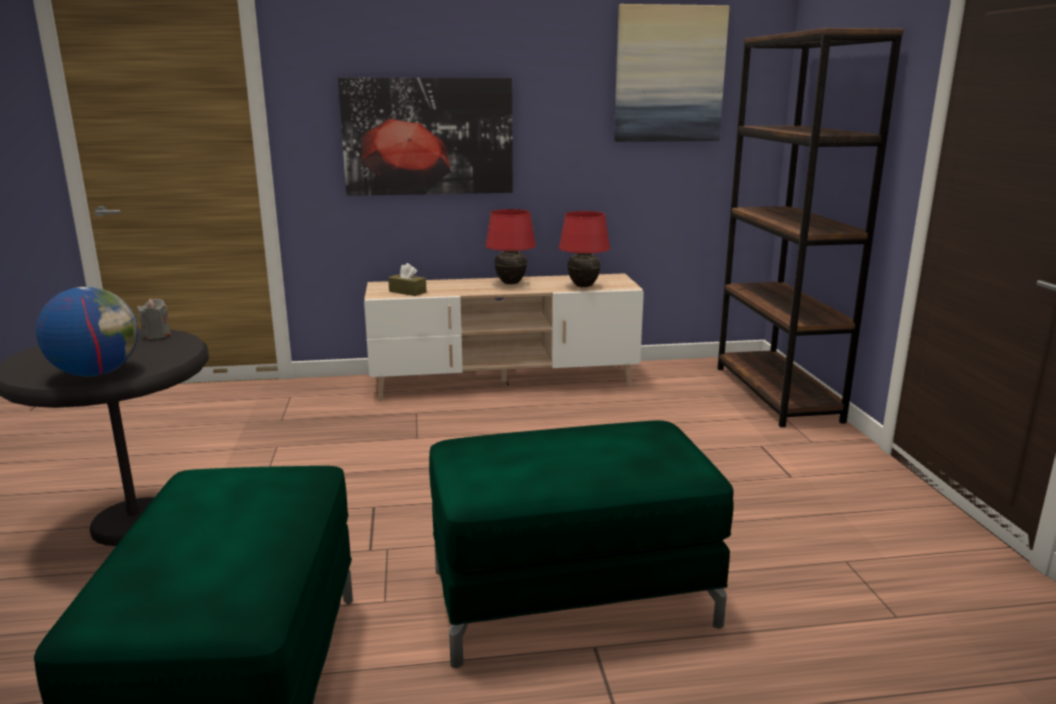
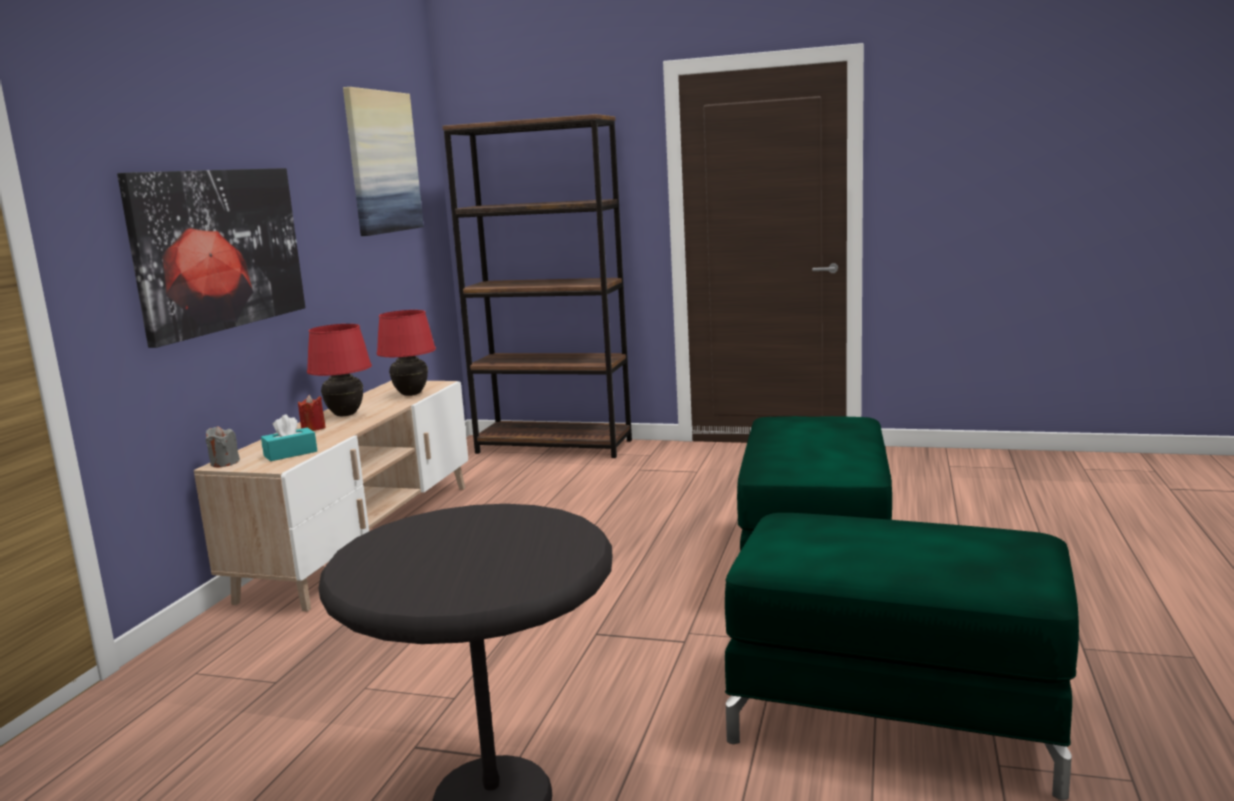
camera: 65 degrees left, 5 degrees down
(96, 373) = (551, 549): globe -> none
(156, 335) = (411, 528): grey candle -> grey candle (224, 463)
(407, 292) = (290, 453): brown tissue box -> turquoise tissue box
(470, 284) = (313, 428): none -> red candle

